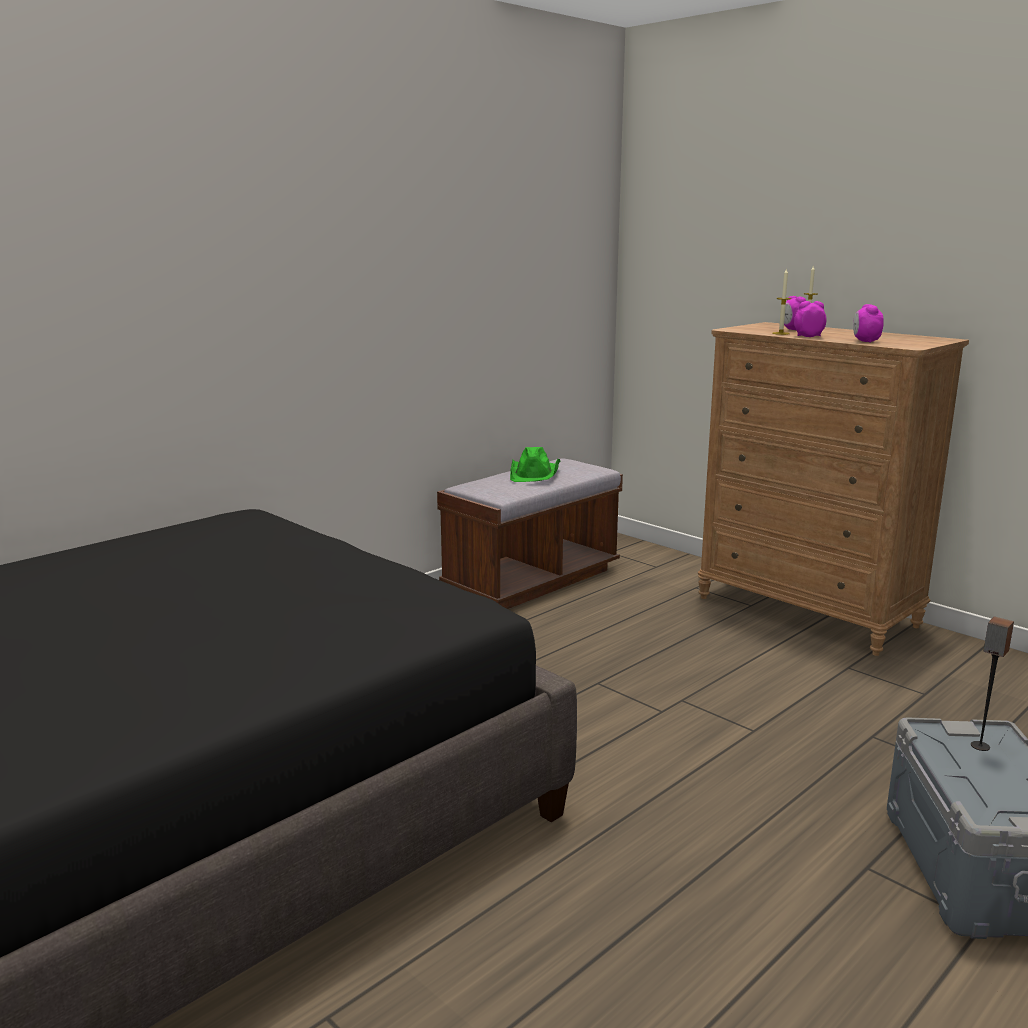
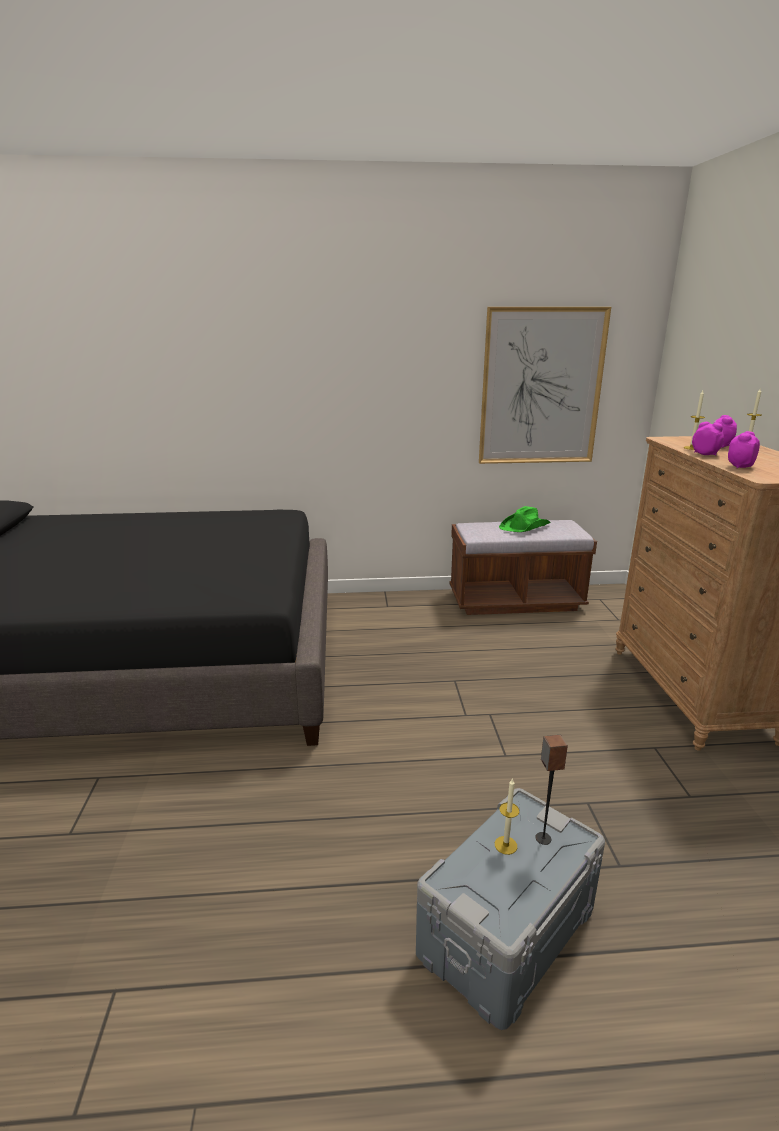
camera: 40 degrees right, 5 degrees up
(516, 288) = (541, 387): none -> picture
(969, 766) = (505, 845): none -> candle

